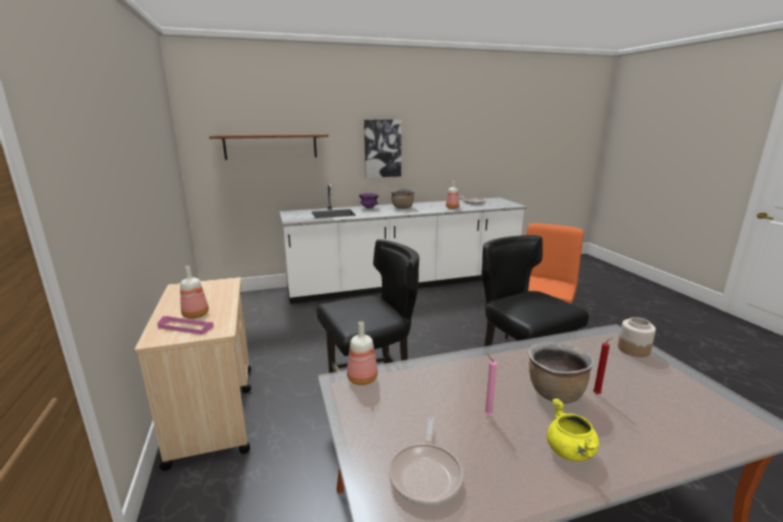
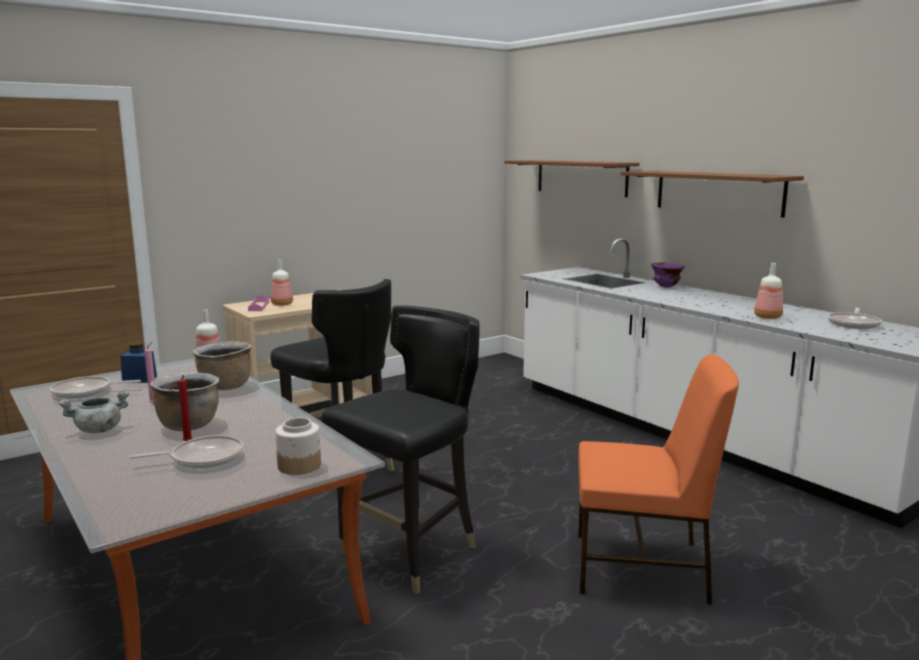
camera: 70 degrees right, 5 degrees down
(382, 148) = (718, 192): picture -> brown shelf
(389, 428) = (139, 379): none -> blue jar
(402, 208) = (704, 298): brown cooking pot -> brown cooking pot (225, 387)
(570, 451) = (98, 430): yellow cooking pot -> grey cooking pot
(631, 387) = (203, 458): none -> frying pan

